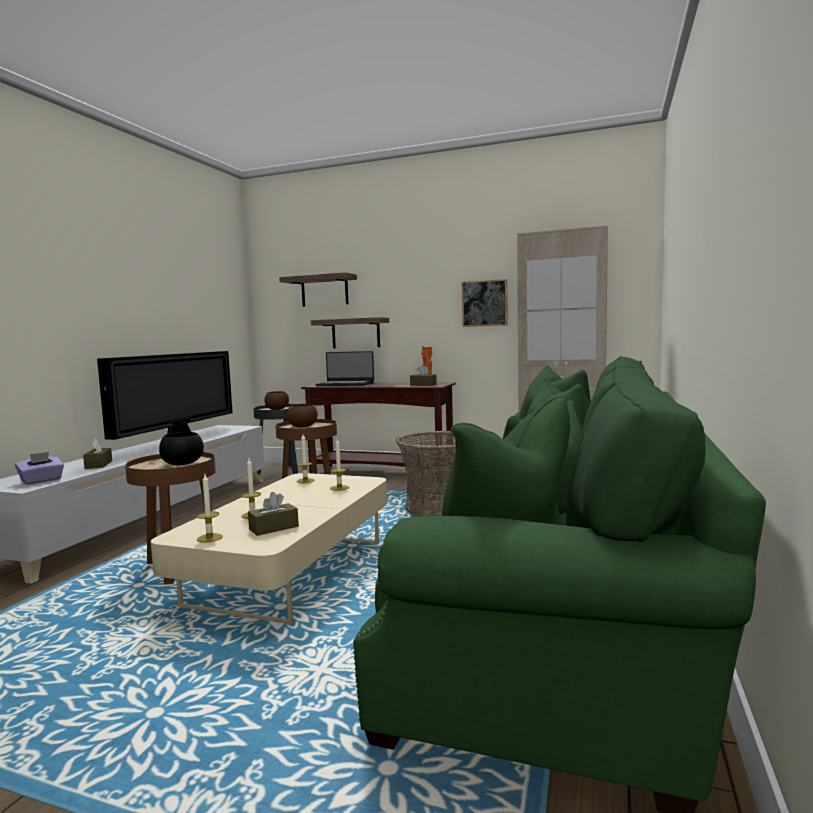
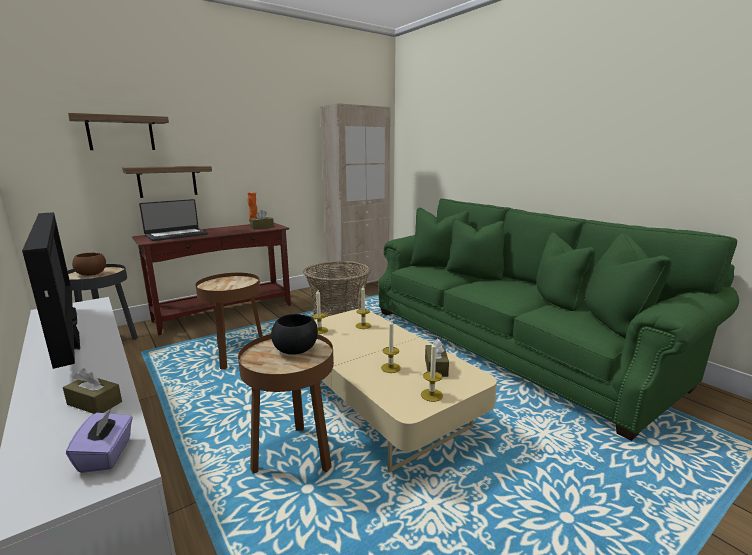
camera: 55 degrees left, 10 degrees up
(303, 426) = (225, 285): brown bowl -> none
(484, 303) = (290, 155): picture -> none

